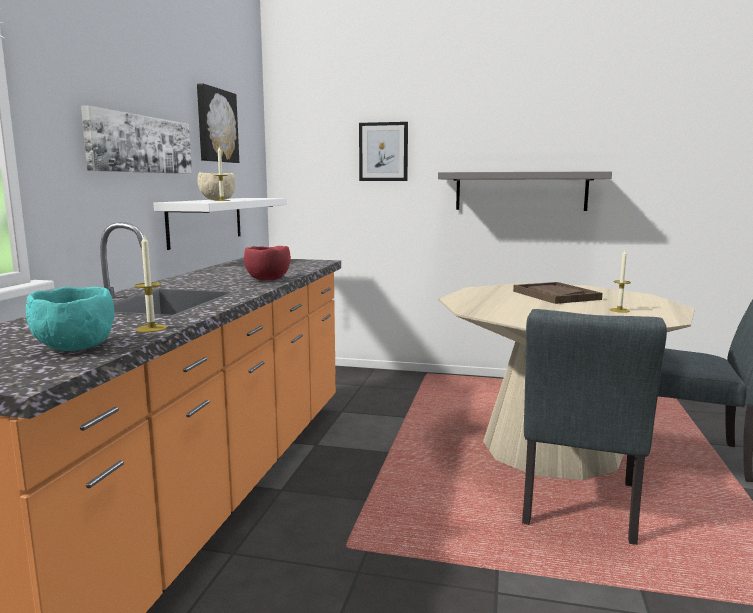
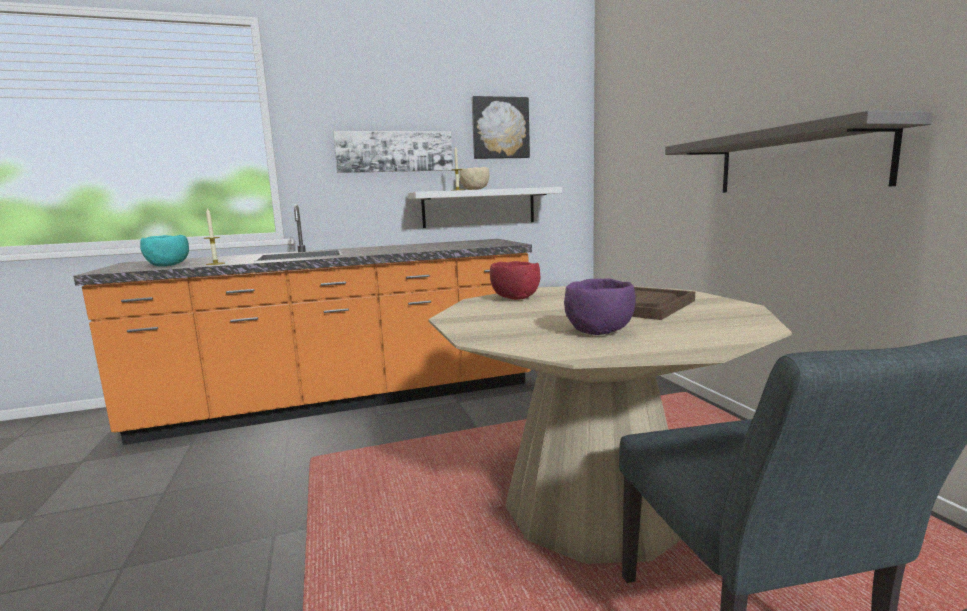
camera: 60 degrees right, 0 degrees up
(268, 280) = (398, 251): red bowl -> red bowl (515, 298)
(383, 152) = (664, 129): picture -> none
(578, 509) = (453, 552): grey chair -> none
(619, 310) = (599, 332): candle -> purple bowl

